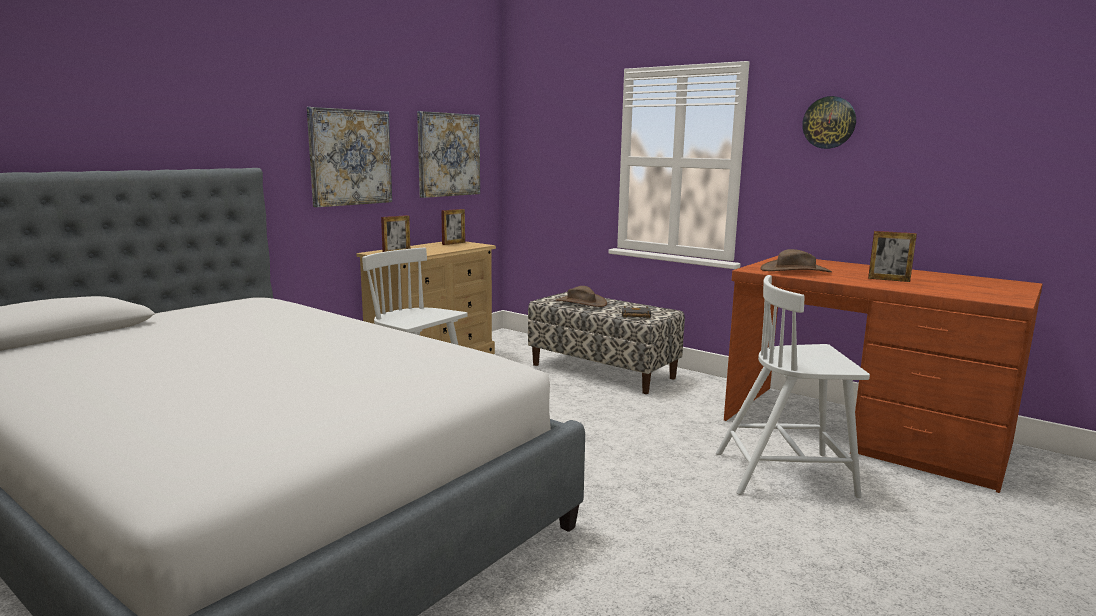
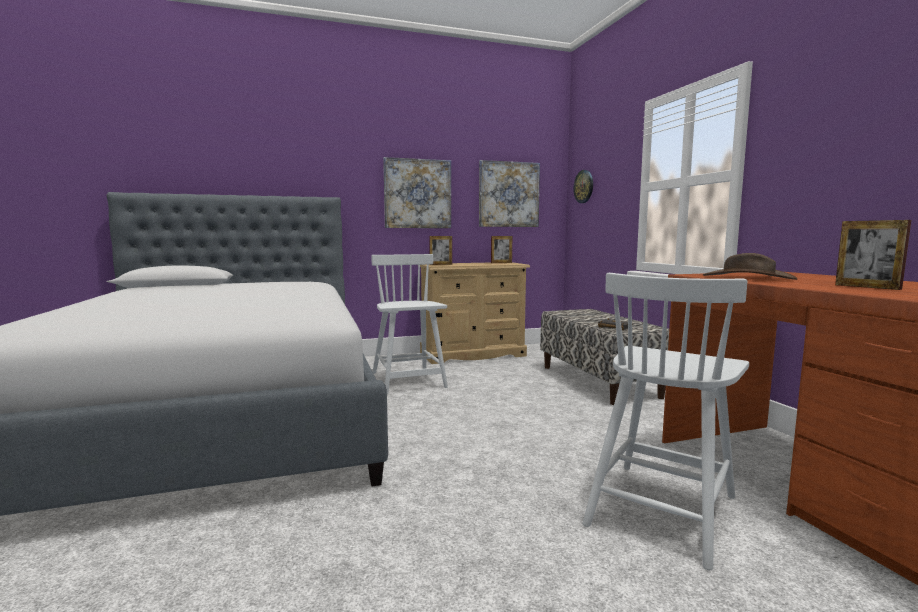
camera: 35 degrees right, 5 degrees down
(581, 303) = (584, 315): brown hat -> none
(786, 474) = (661, 508): white chair -> white chair turned 90 degrees counterclockwise
(829, 122) = (838, 106): wall clock -> wall clock (584, 186)

